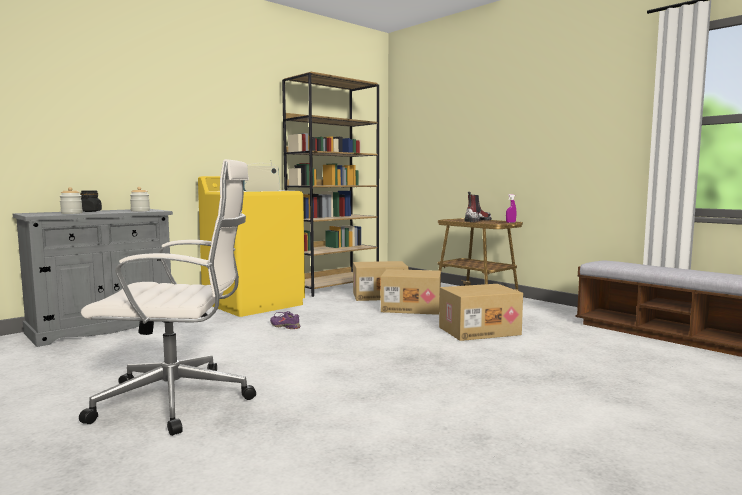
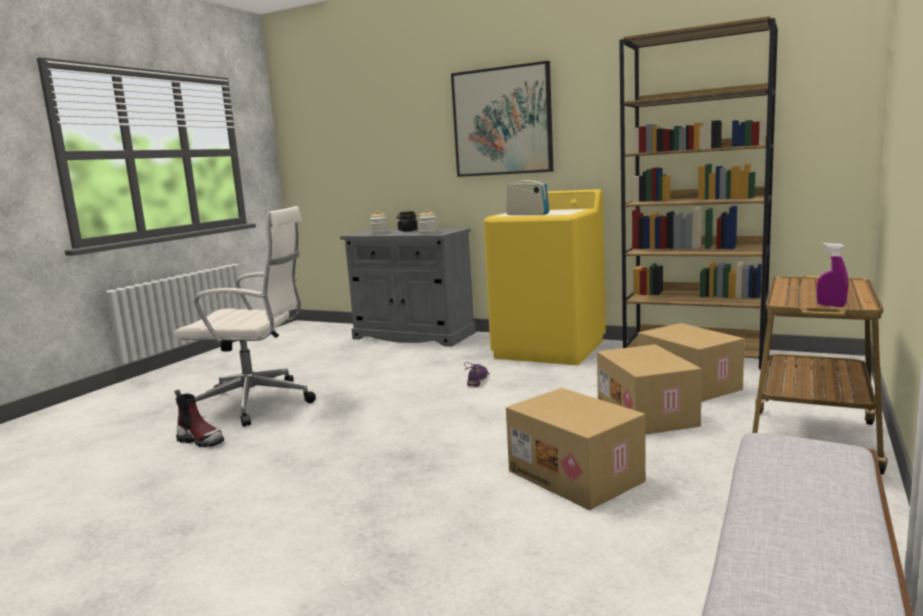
camera: 70 degrees right, 5 degrees up
(179, 400) = (256, 404): white office chair -> white office chair turned 60 degrees counterclockwise
(180, 112) = (502, 121): none -> picture
(477, 221) = (813, 290): boot -> boot (201, 440)

